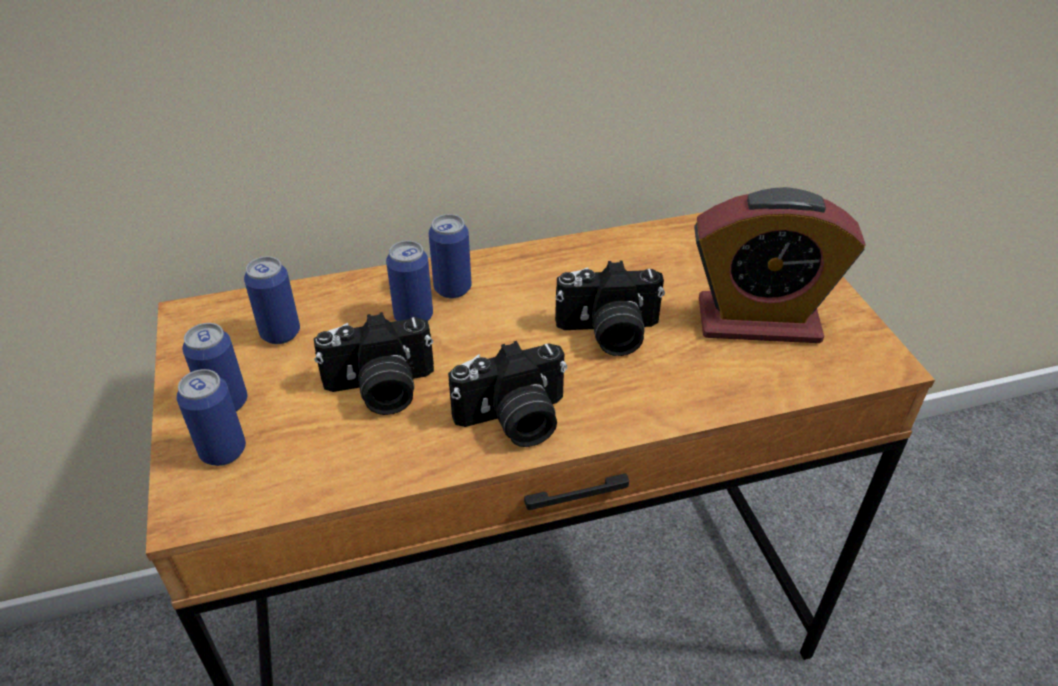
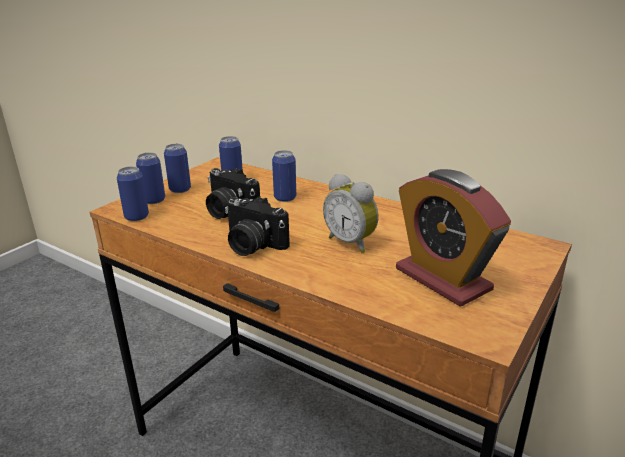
camera: 50 degrees right, 15 degrees down
(452, 288) = (318, 197): can -> can (136, 217)
(608, 334) = (352, 242): camera -> alarm clock

